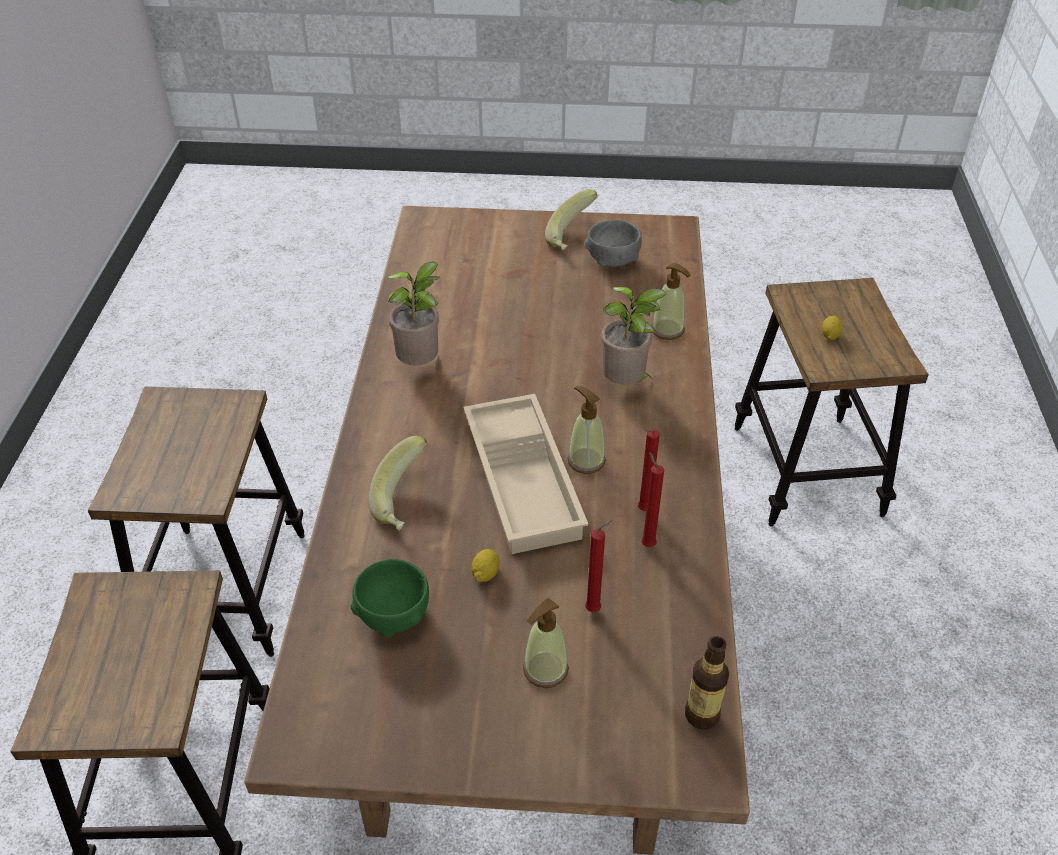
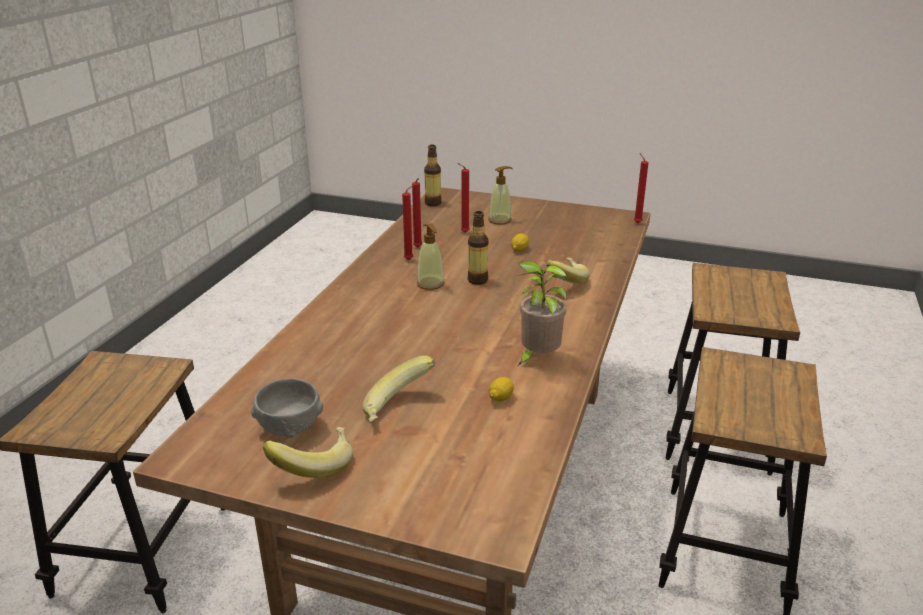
camera: 165 degrees left, 15 degrees down
(279, 721) = (636, 222): none -> red candle
(393, 615) = (576, 243): green bowl -> none
(526, 480) = (477, 280): beige tray -> bottle
(533, 289) = (399, 409): none -> banana
(626, 384) = (368, 319): potted plant -> none
(668, 330) = (298, 351): soap dispenser -> none
(830, 335) = (122, 395): lemon -> lemon (501, 398)

